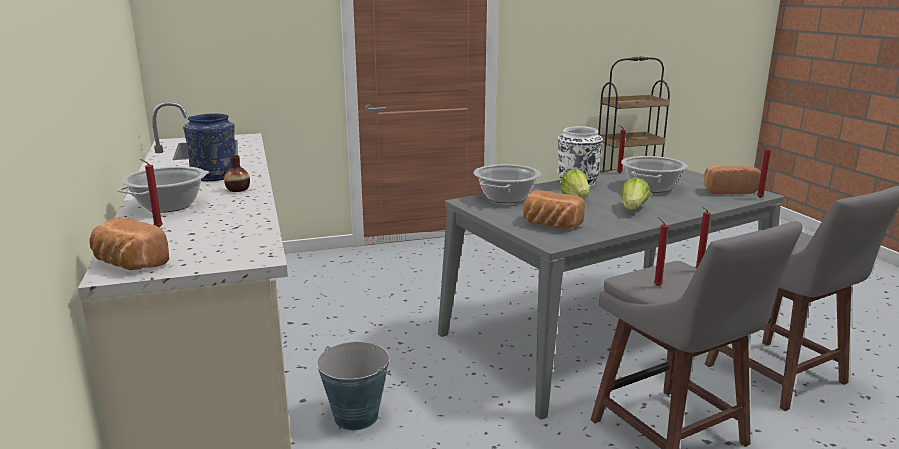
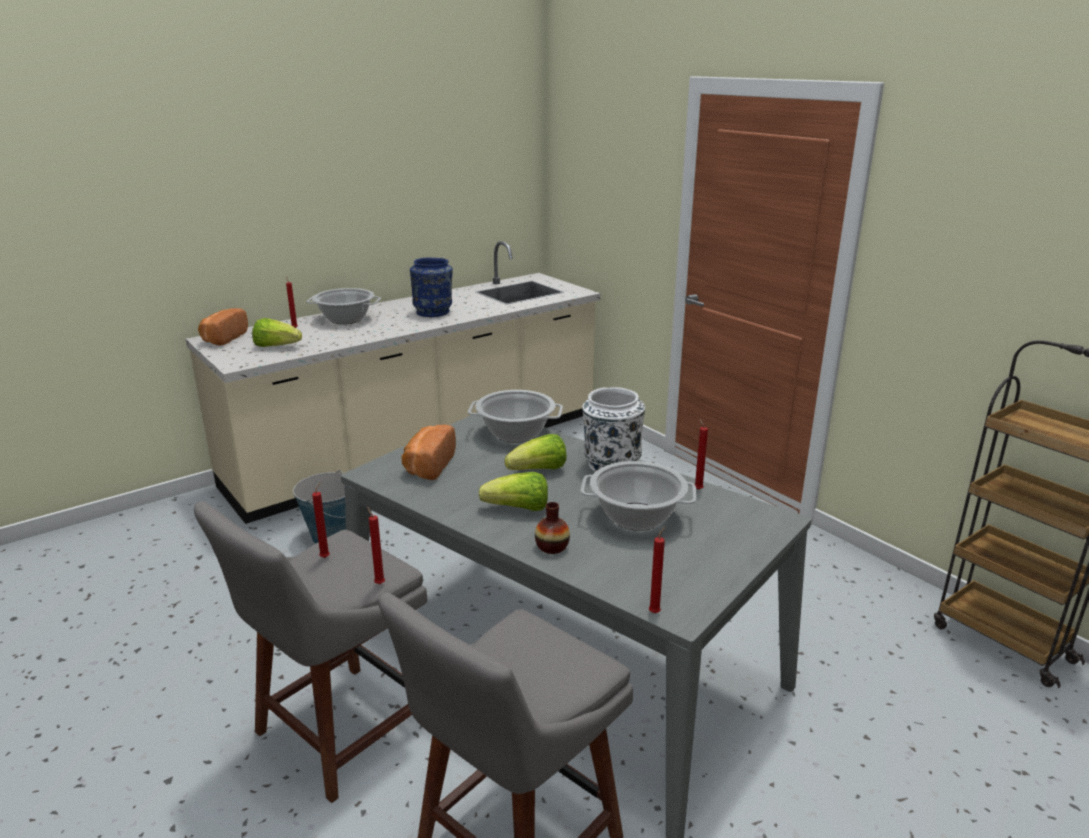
camera: 70 degrees right, 5 degrees up
(218, 238) = (276, 346): none -> lettuce
(238, 189) = (398, 326): vase -> vase (552, 547)
(727, 191) = (674, 582): bread -> none

